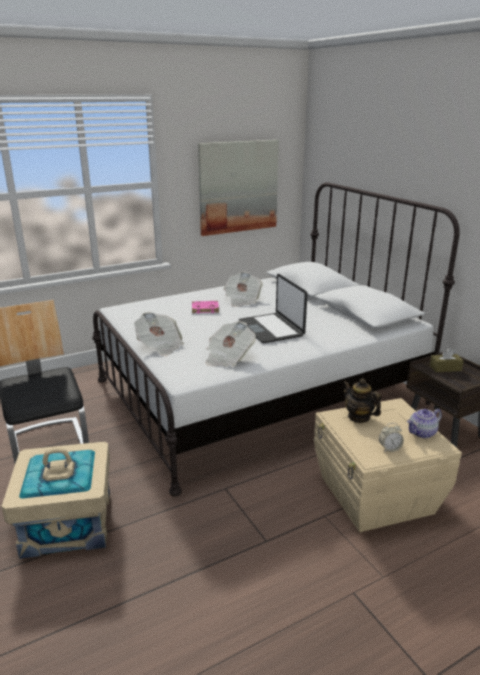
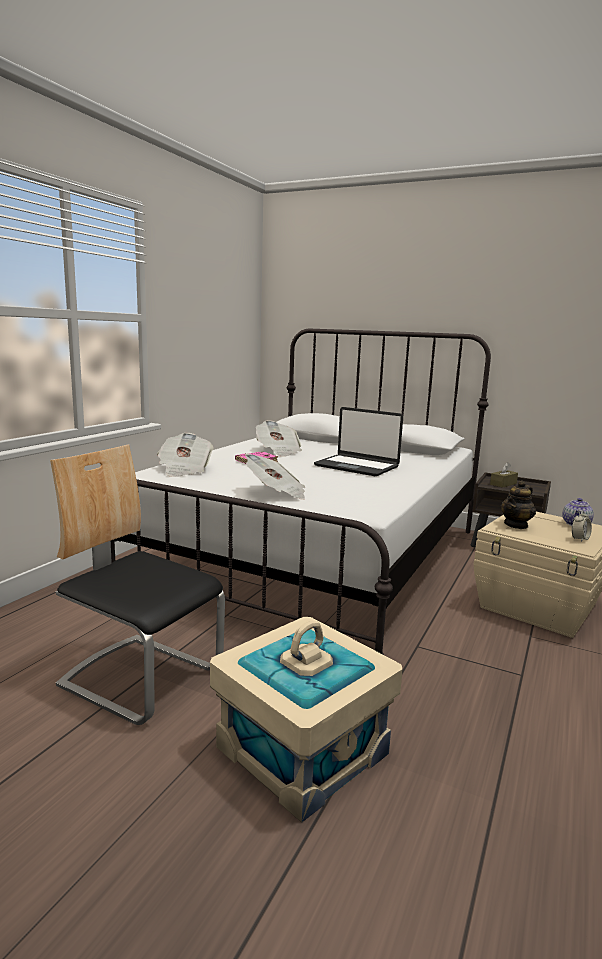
camera: 35 degrees left, 10 degrees down
(228, 357) = (369, 490): newspaper -> newspaper (184, 470)
(238, 187) = (214, 333): picture -> none
(358, 417) = (516, 525): teapot -> teapot turned 60 degrees counterclockwise

